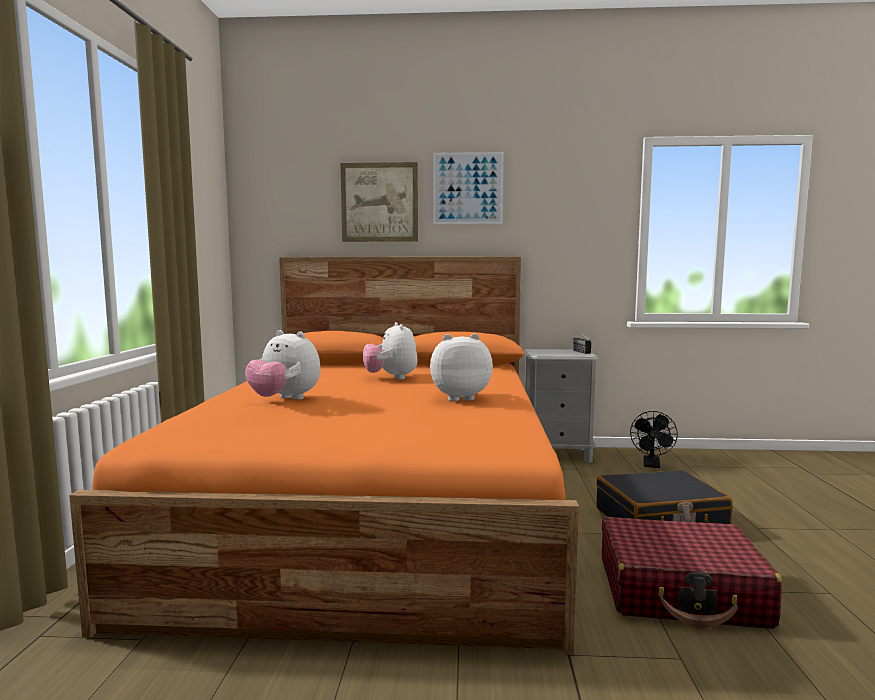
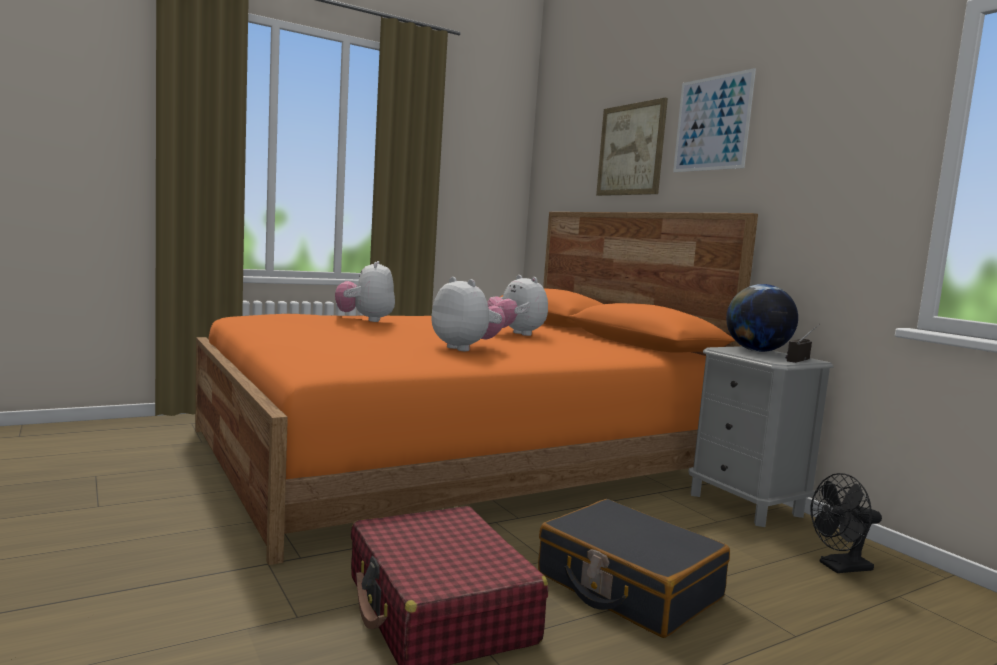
camera: 55 degrees right, 0 degrees up
(391, 378) = (515, 334): plush toy -> plush toy turned 75 degrees counterclockwise
(548, 351) = (757, 351): none -> globe

